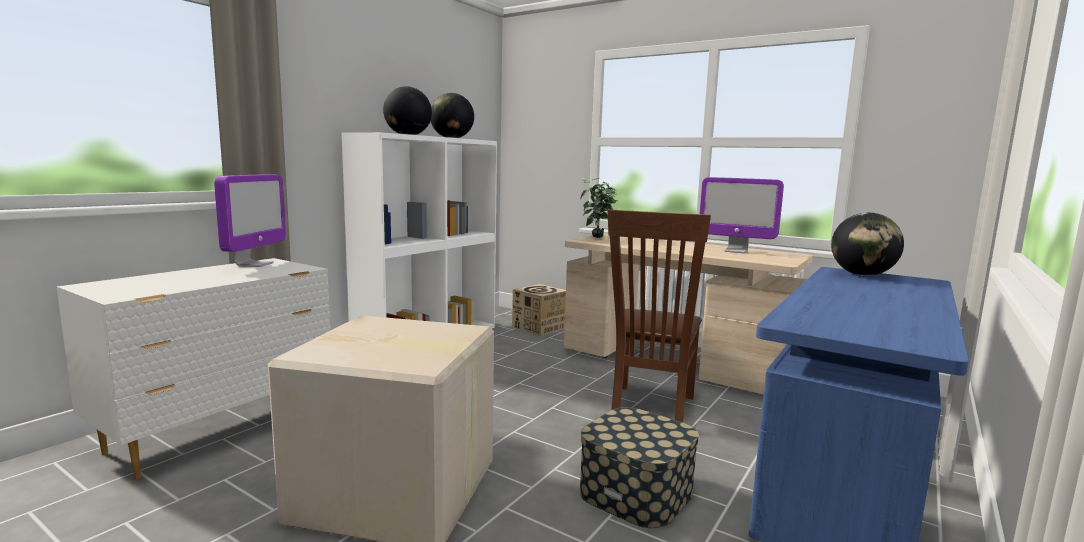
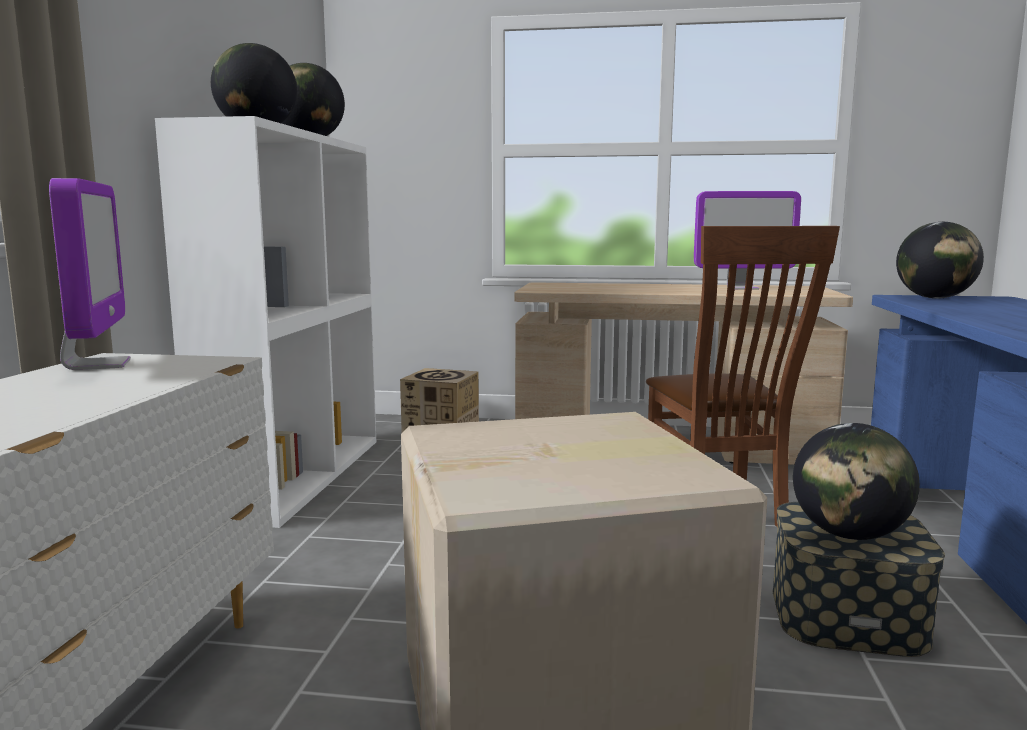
camera: 25 degrees left, 0 degrees up
(597, 238) = (544, 287): potted plant -> none
(629, 434) = (849, 534): none -> globe

